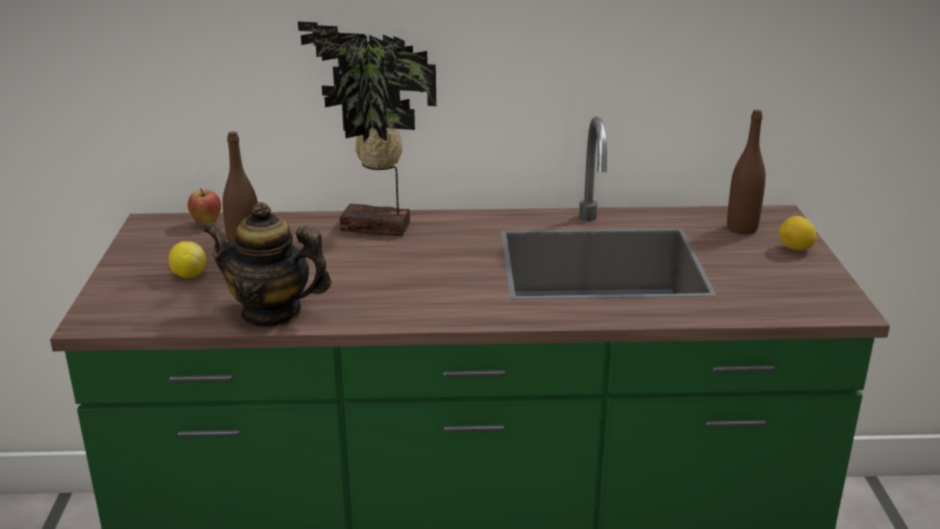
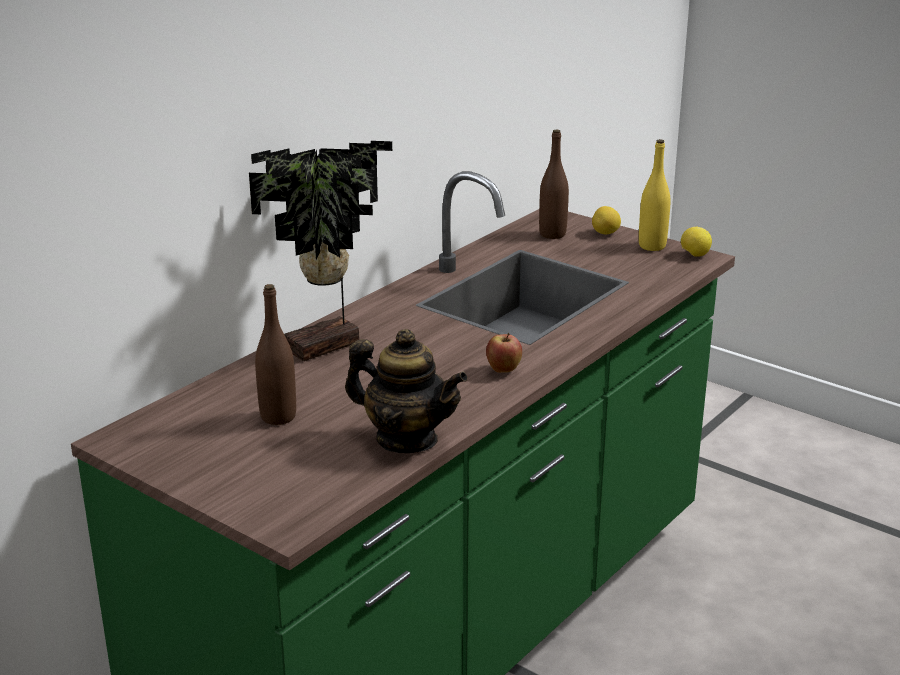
camera: 50 degrees left, 0 degrees up
(189, 275) = (271, 453): lemon -> lemon (694, 255)
(206, 224) = (173, 413): apple -> apple (503, 371)
(271, 313) = (406, 439): teapot -> teapot turned 120 degrees counterclockwise
(816, 278) = (652, 246): none -> yellow bottle

